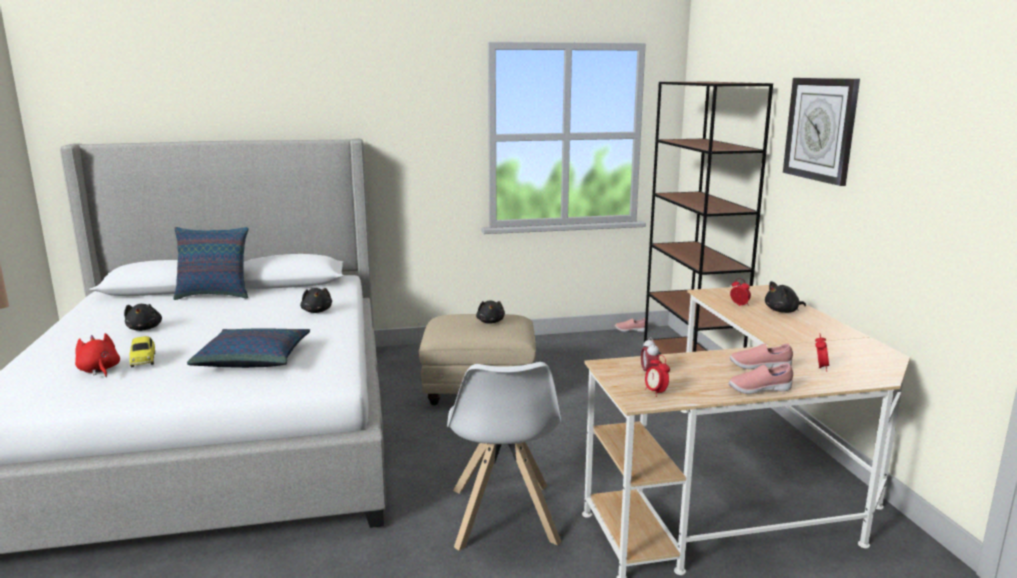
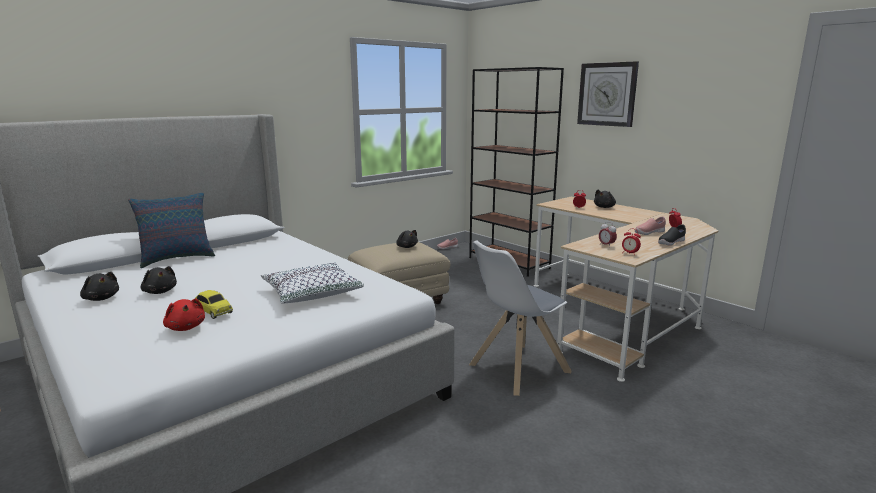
camera: 30 degrees left, 0 degrees up
(99, 370) = (186, 327): red plush toy -> red plush toy turned 150 degrees counterclockwise
(254, 359) = (312, 293): blue pillow -> white pillow
(317, 311) = (296, 255): black plush toy -> black plush toy (101, 298)
(503, 518) = (516, 369): chair -> chair turned 90 degrees clockwise
(759, 390) = (670, 243): pink shoe -> black shoe

